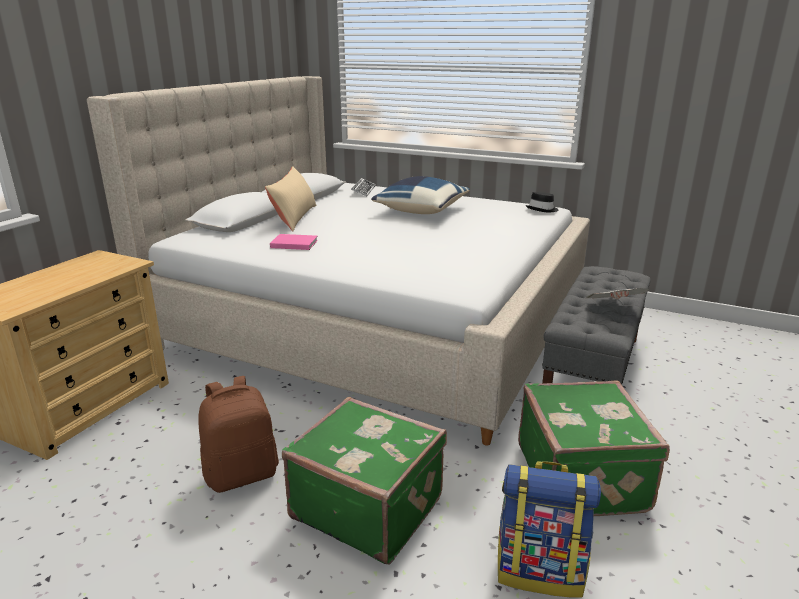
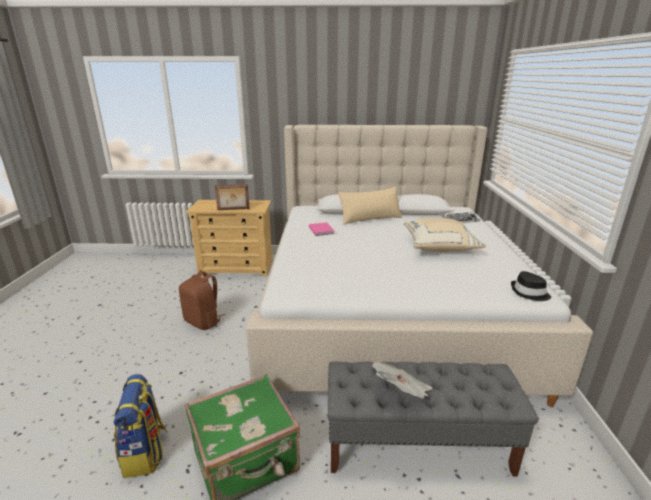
camera: 65 degrees right, 0 degrees up
(89, 280) = (233, 209): none -> picture frame
(368, 506) = (189, 368): green suitcase -> none
(420, 211) = (439, 247): blue pillow -> beige pillow

